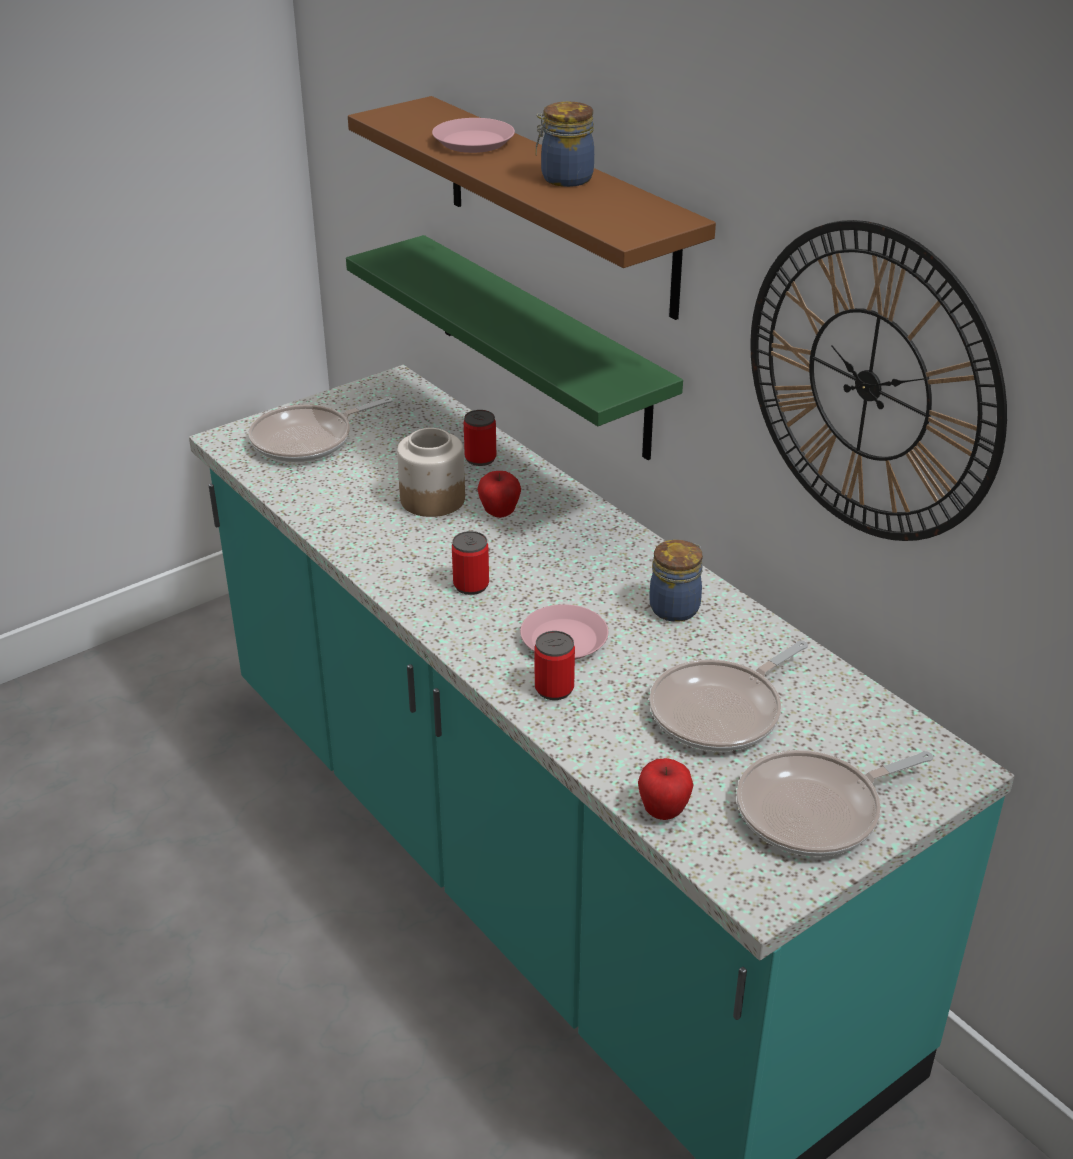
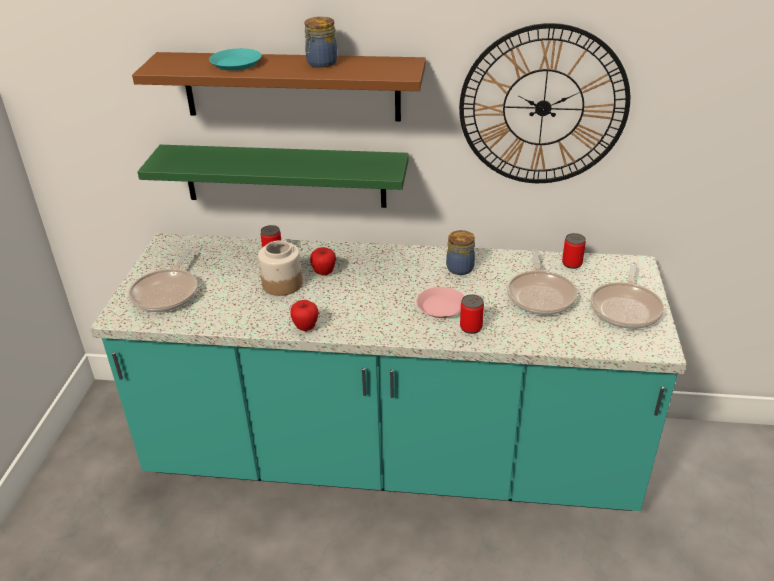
camera: 45 degrees left, 0 degrees up
(471, 585) = (365, 309): can -> can (572, 263)
(473, 142) = (236, 64): pink plate -> turquoise plate
(663, 811) = (585, 343): apple -> apple (306, 327)

